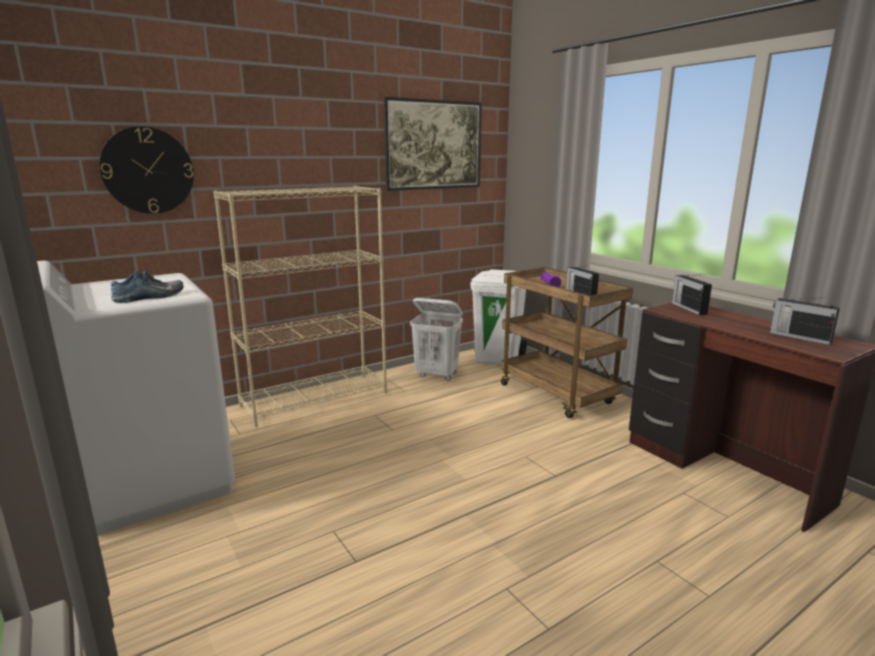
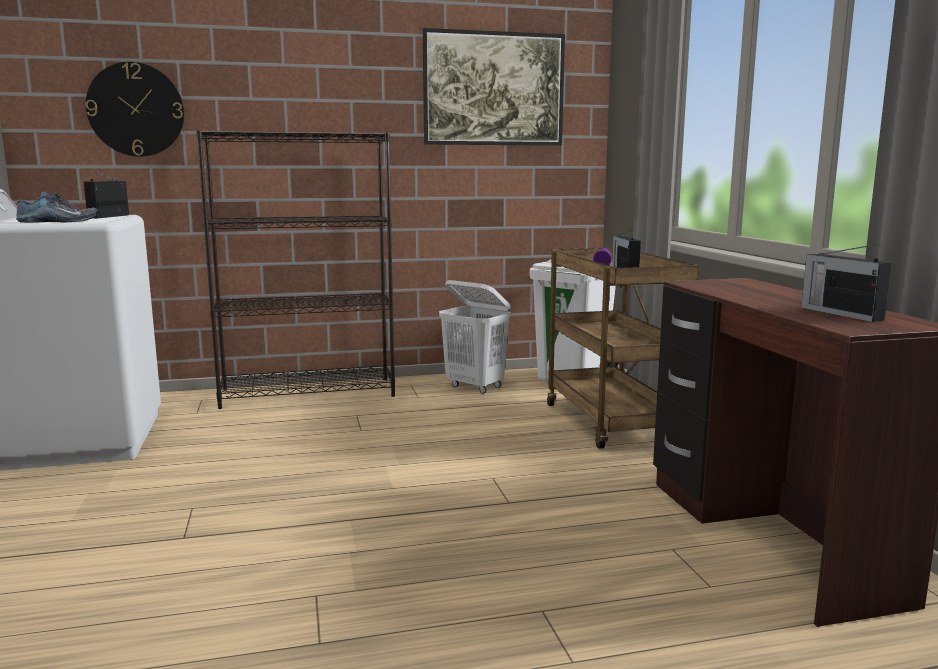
camera: 20 degrees right, 5 degrees down
(315, 398) = (309, 392): beige bookcase -> black bookcase
(688, 308) = (734, 284): radio -> radio (110, 216)

